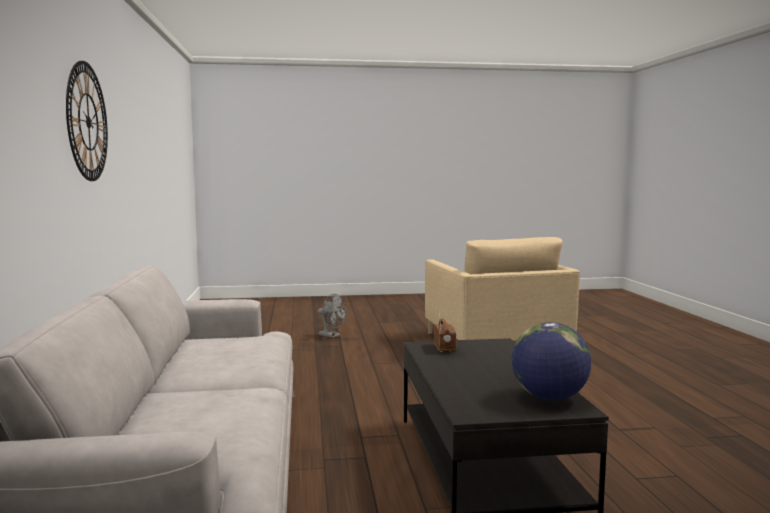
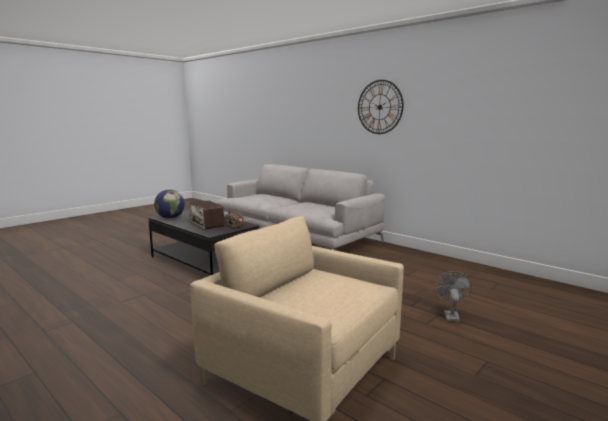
camera: 140 degrees right, 5 degrees up
(332, 336) = (450, 315): grey fan -> grey fan turned 105 degrees clockwise
(486, 362) = (206, 224): none -> radio

